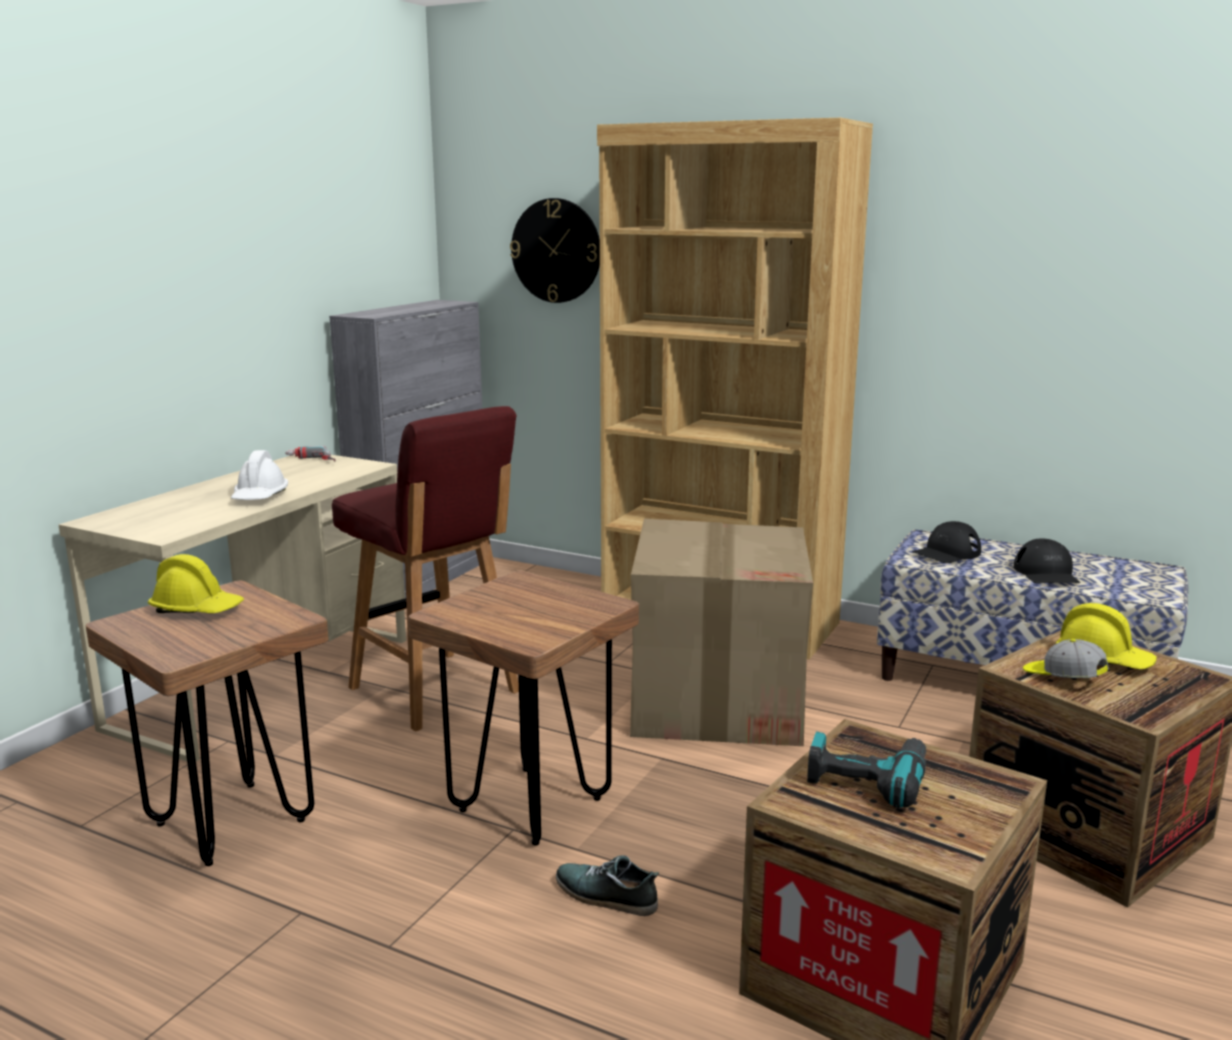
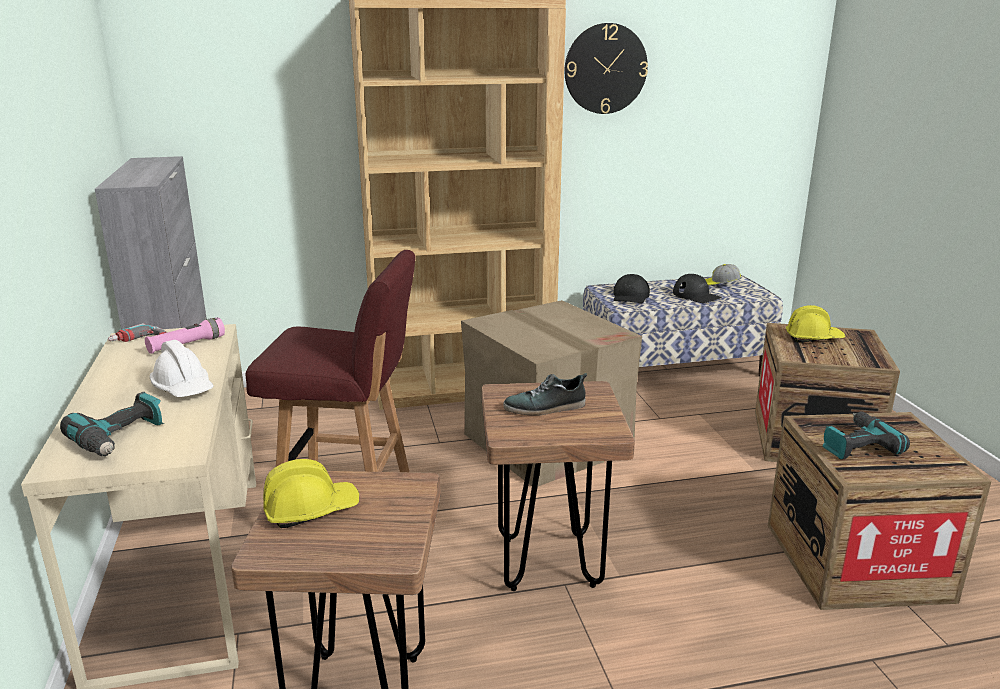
camera: 40 degrees left, 5 degrees up
(156, 516) = (121, 438): none -> power drill
(329, 470) = (187, 345): none -> pink flashlight
(556, 250) = (261, 102): wall clock -> wall clock (605, 69)
(605, 896) = (680, 595): shoe -> shoe (545, 407)
(1062, 678) = (818, 354): cap -> cap (719, 284)

